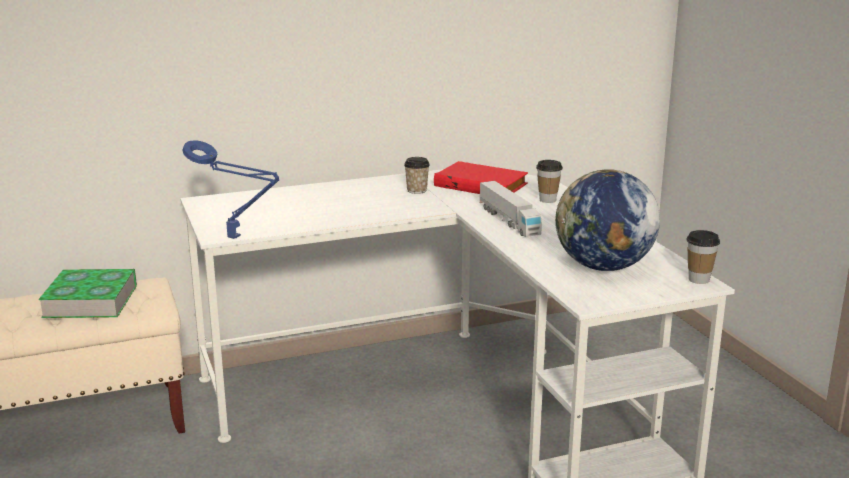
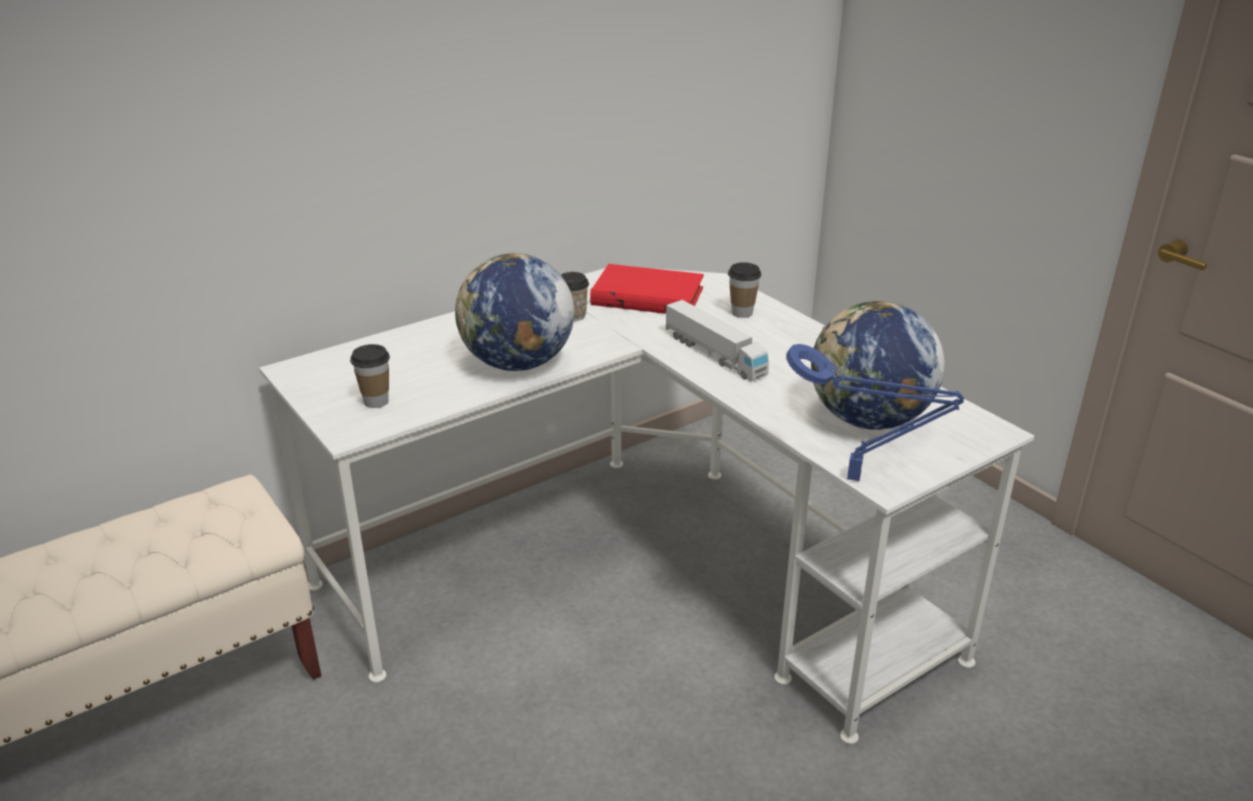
camera: 15 degrees left, 10 degrees up
(90, 301) = (165, 536): book -> none
(237, 238) = (378, 435): blue table lamp -> blue table lamp (859, 478)
(358, 212) = (517, 364): none -> globe
(698, 279) = (987, 425): cup -> cup (376, 401)

